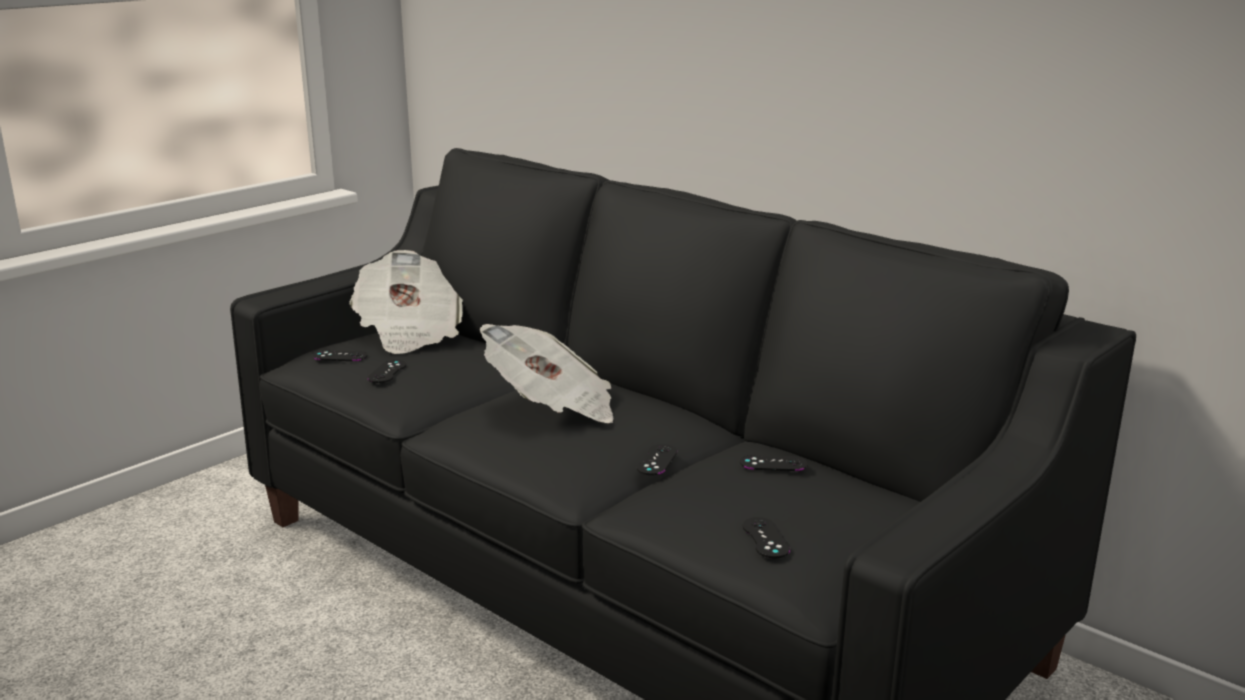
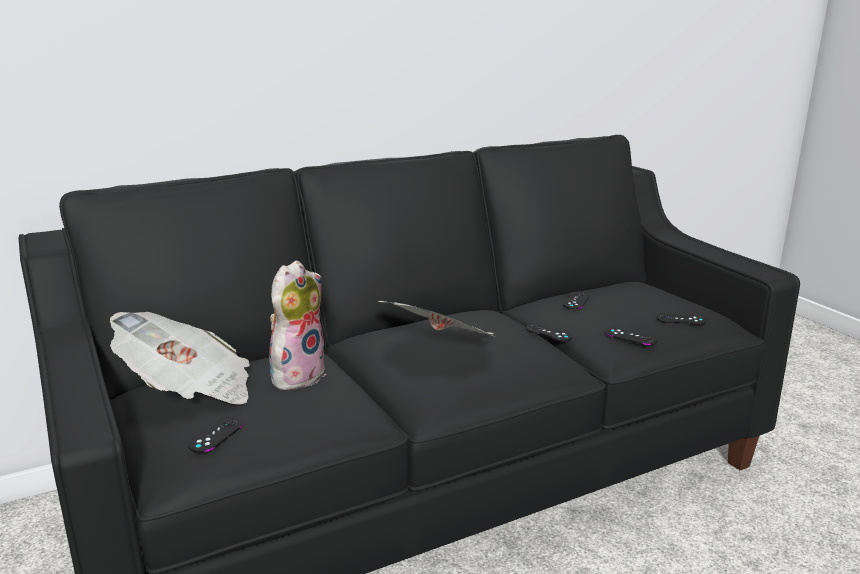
camera: 70 degrees left, 0 degrees up
(387, 372) = (292, 412): black game controller -> black game controller (631, 336)
(463, 363) = (297, 375): none -> plush toy

